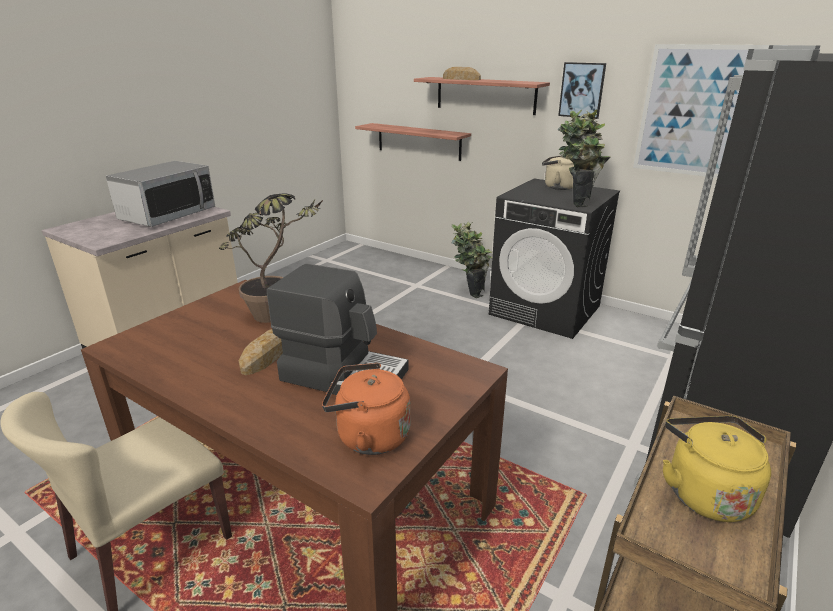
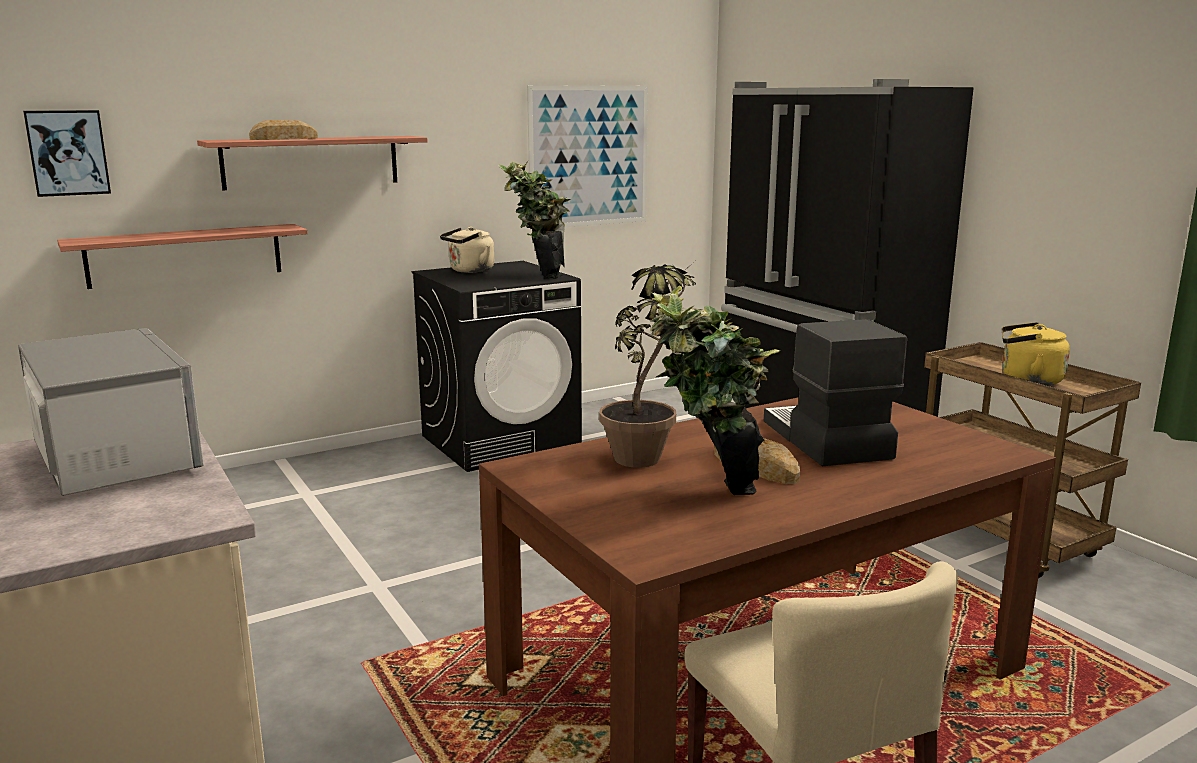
camera: 65 degrees left, 10 degrees down
(344, 374) = (825, 440): coffee machine -> coffee machine turned 60 degrees counterclockwise
(368, 436) = (947, 444): orange kettle -> none
(468, 292) = (387, 467): potted plant -> potted plant (708, 493)
(582, 90) = (454, 143): picture -> picture (68, 153)

